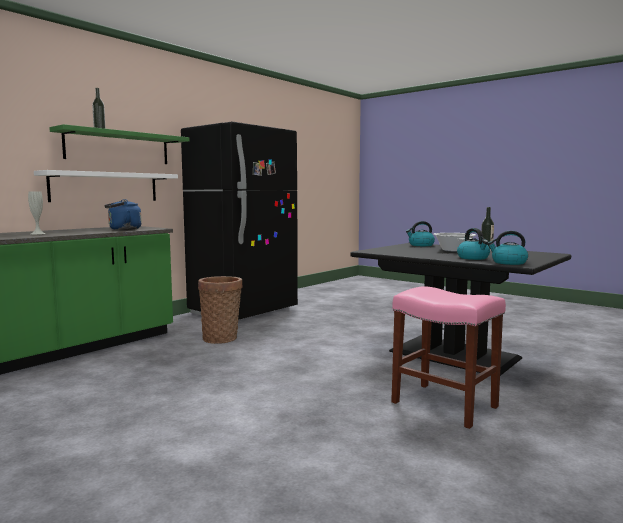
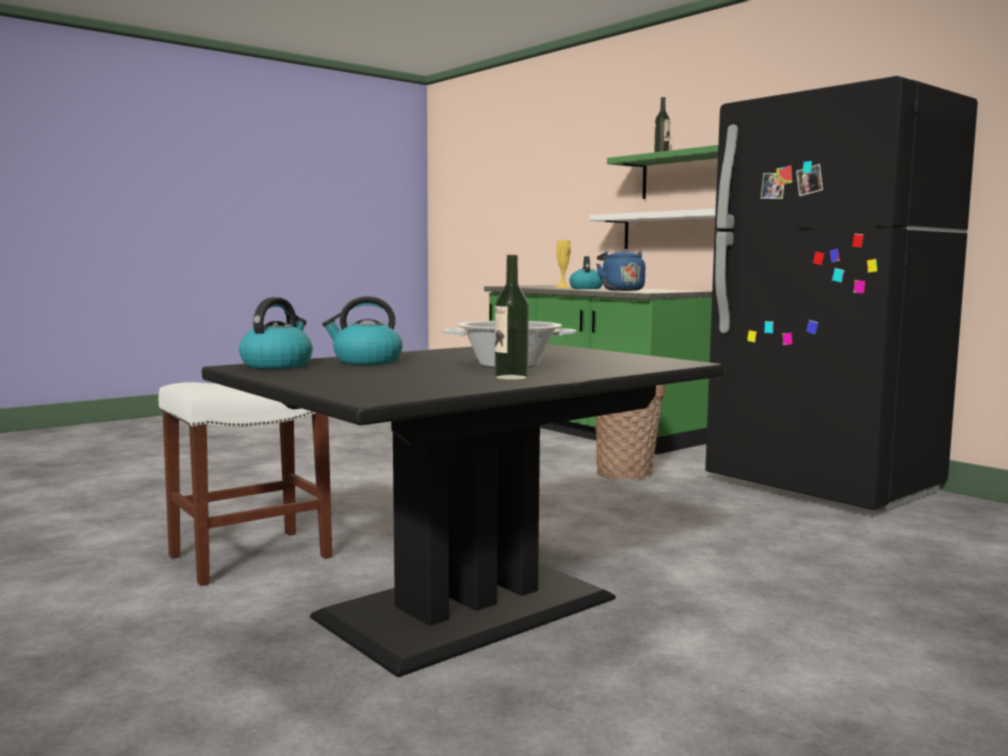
camera: 100 degrees right, 0 degrees up
(38, 233) = (562, 287): white vase -> yellow vase
(420, 245) = (637, 362): kettle -> kettle (585, 288)
(442, 404) = (252, 556): pink stool -> white stool

